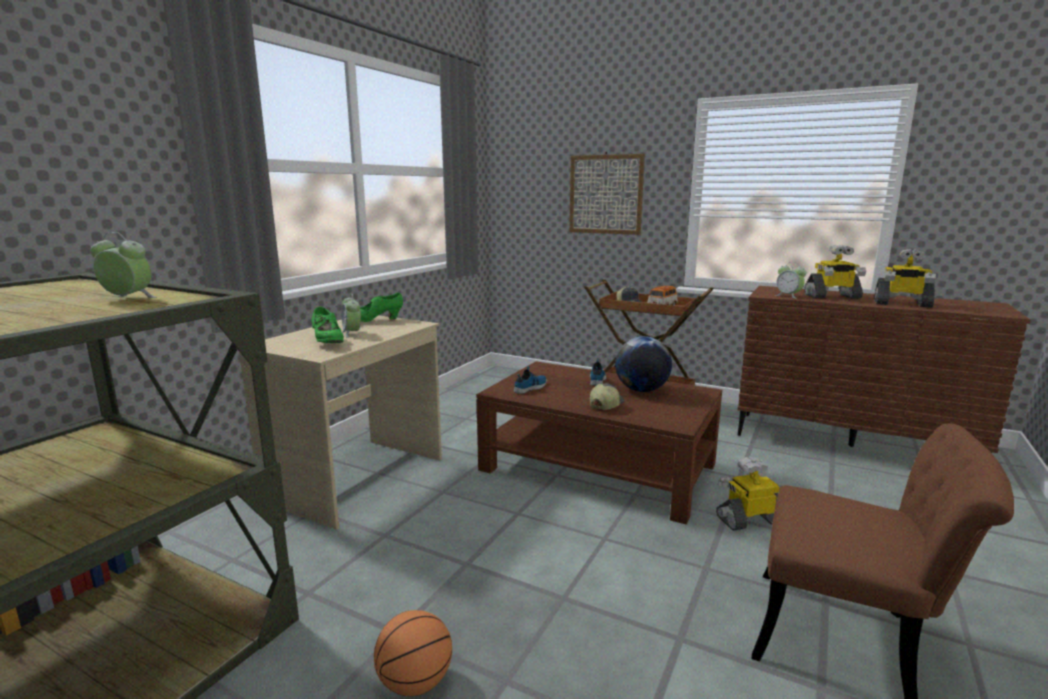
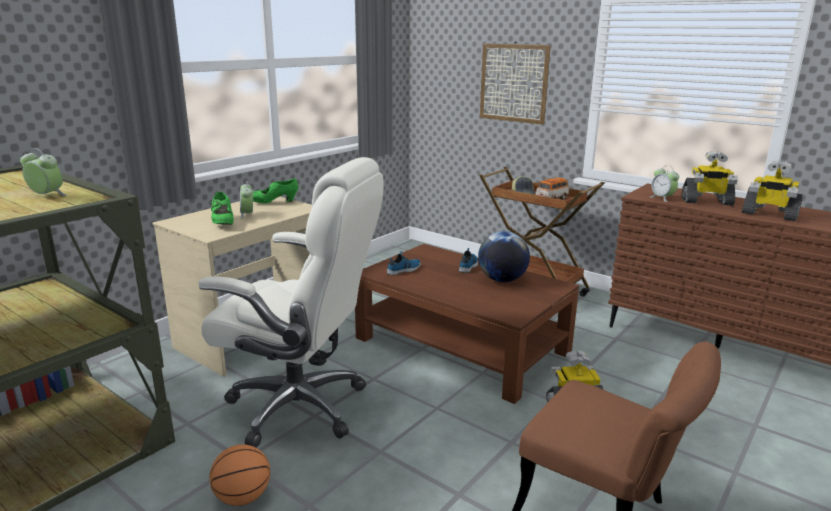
camera: 10 degrees right, 5 degrees up
(445, 556) = (300, 407): none -> white office chair
(605, 404) = (460, 291): cap -> none

